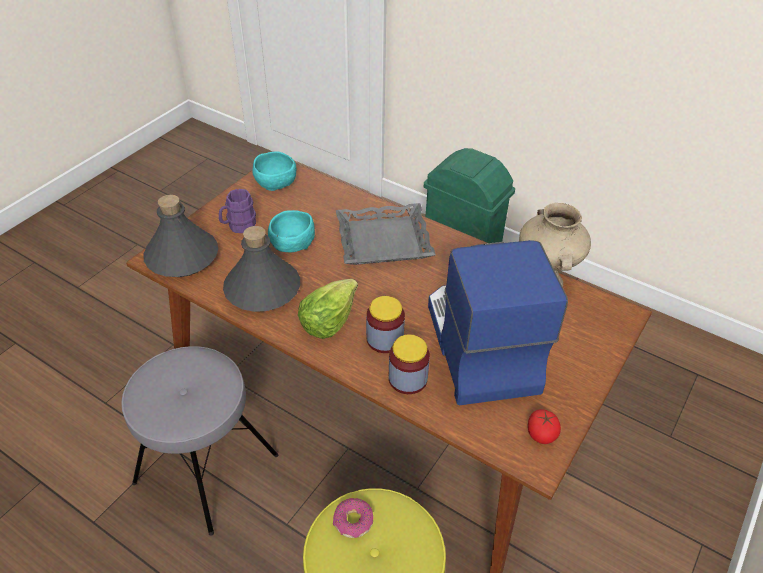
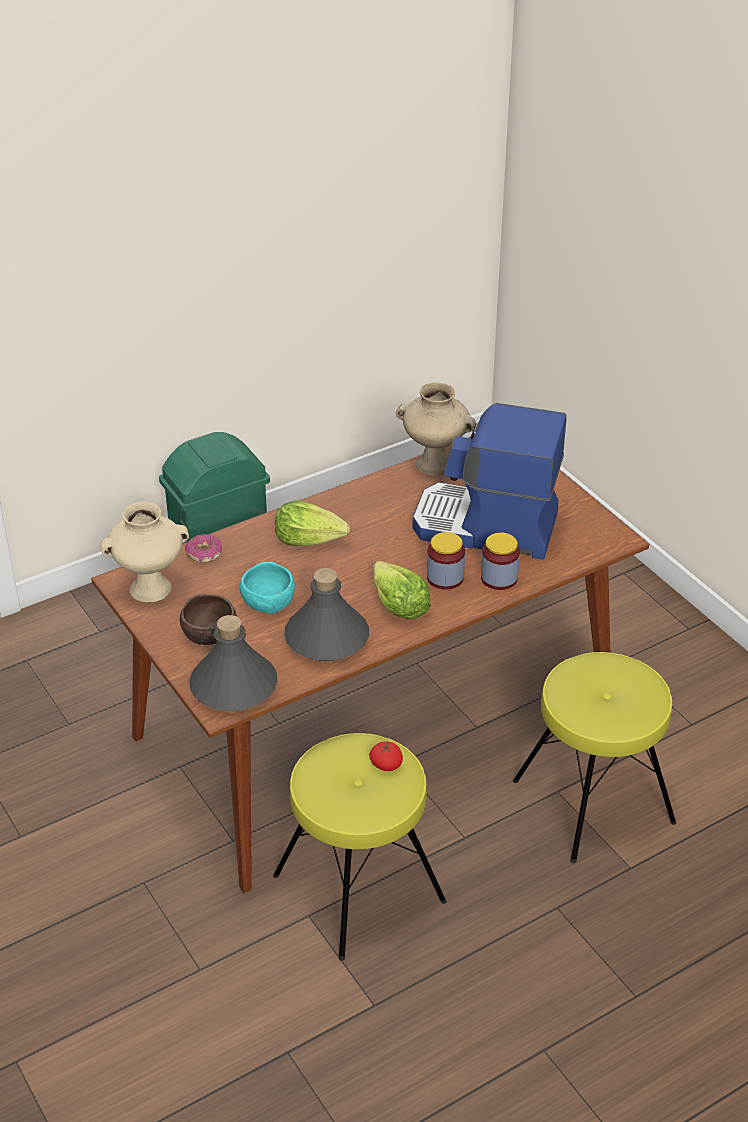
camera: 65 degrees left, 5 degrees down
(205, 469) = (358, 889): grey stool -> yellow stool
(238, 226) = (210, 634): purple mug -> brown bowl
(276, 182) = (151, 588): turquoise bowl -> beige vase
(353, 521) = (576, 697): donut -> donut (204, 554)
(384, 240) = (309, 539): grey tray -> lettuce
(541, 433) = (593, 527): tomato -> tomato (386, 764)

